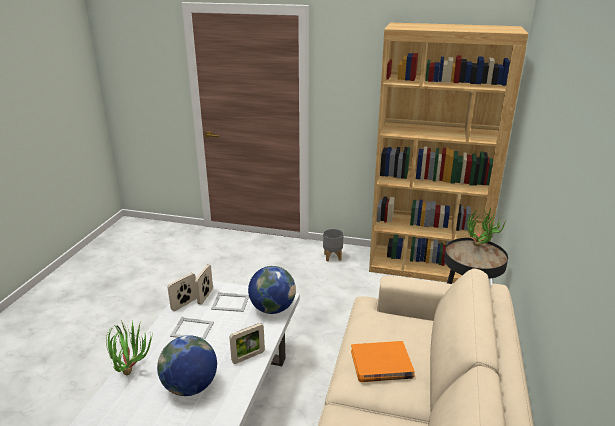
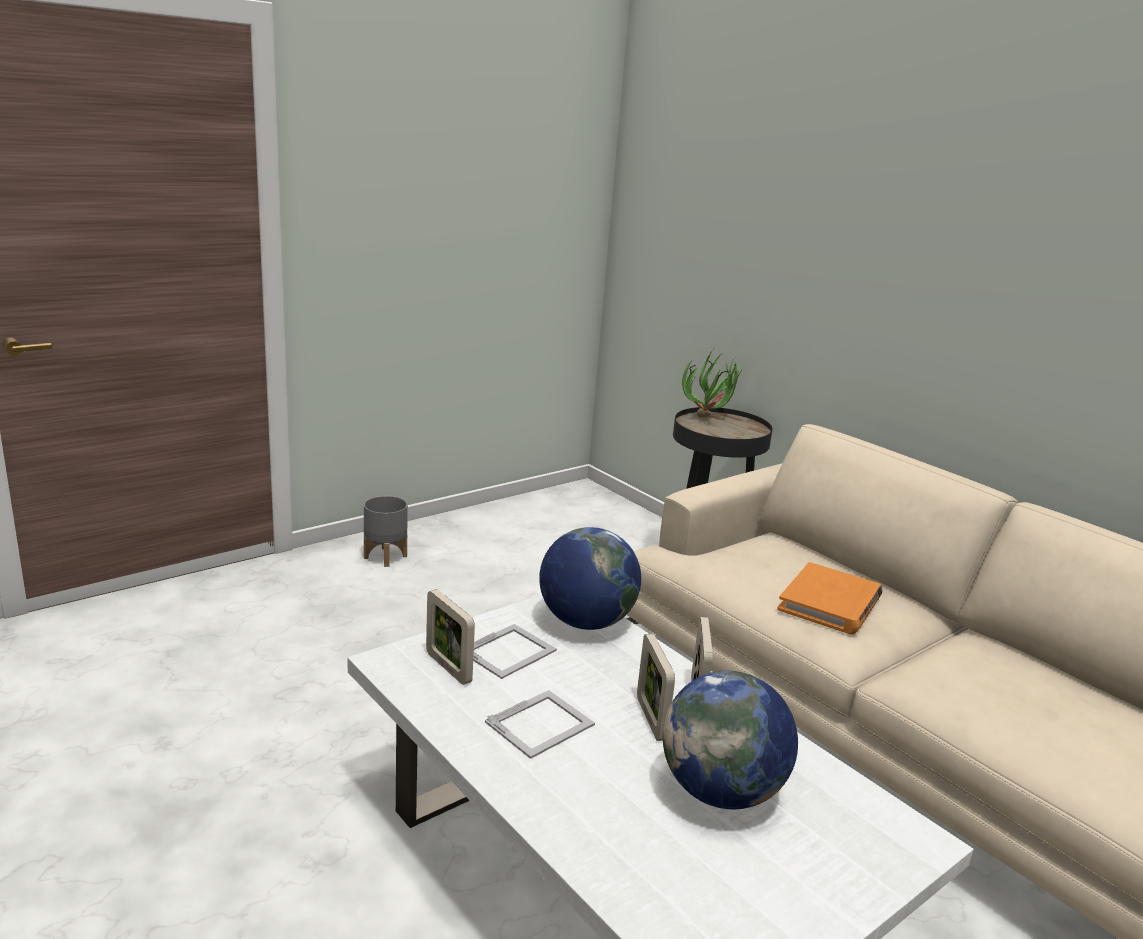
camera: 55 degrees left, 5 degrees down
(132, 369) = (587, 848): potted plant -> none
(184, 304) = (439, 700): picture frame -> picture frame (650, 719)
(425, 267) = (536, 514): brown bookcase -> none

